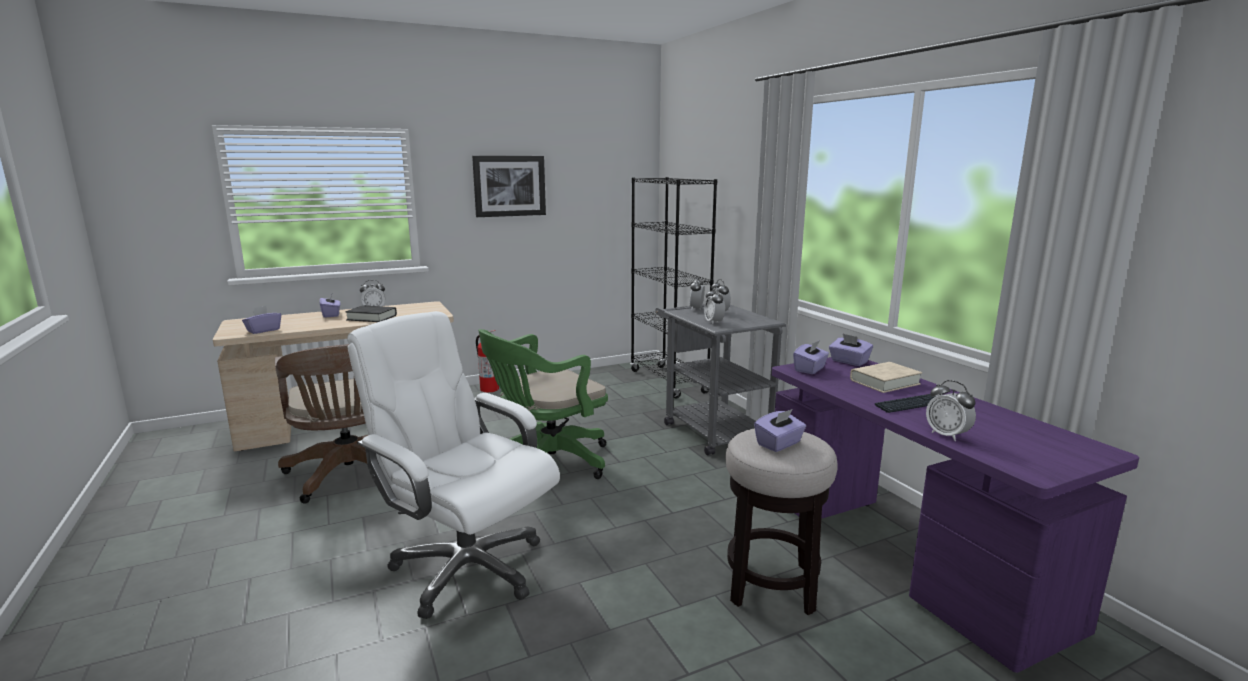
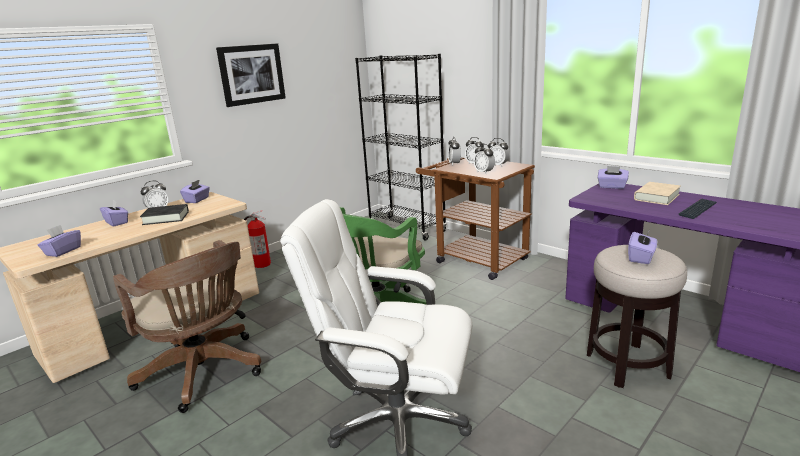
camera: 20 degrees left, 5 degrees up
(711, 429) = (475, 259): grey cart -> brown cart
(810, 369) = (597, 197): purple tissue box -> purple tissue box (197, 200)
(947, 435) = (750, 227): alarm clock -> alarm clock (498, 165)

